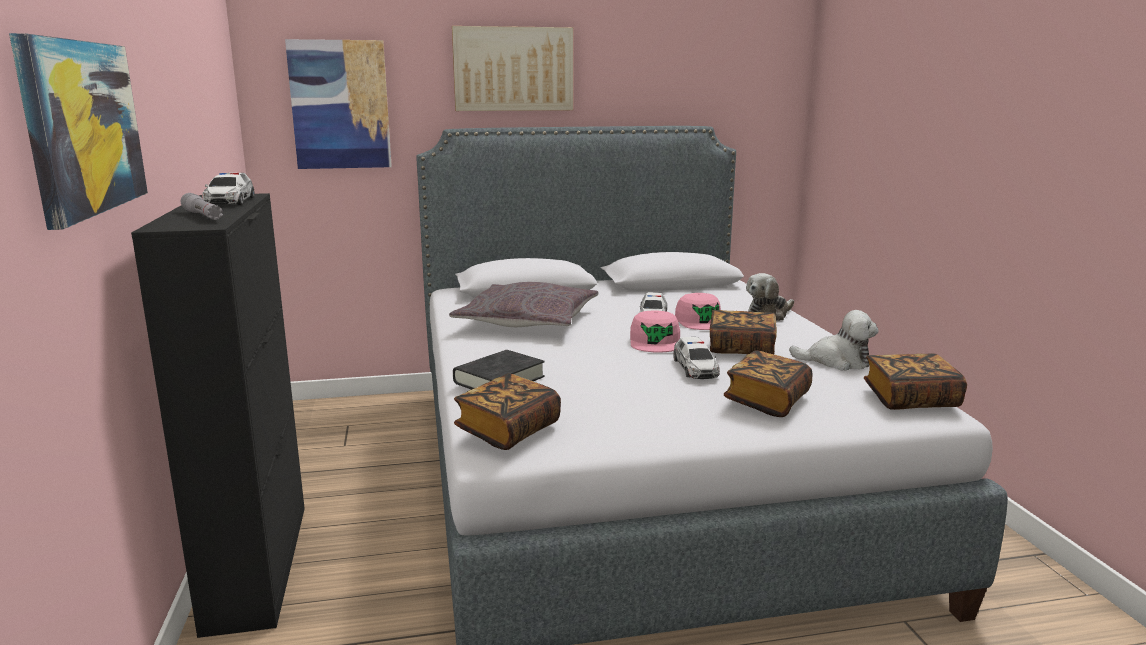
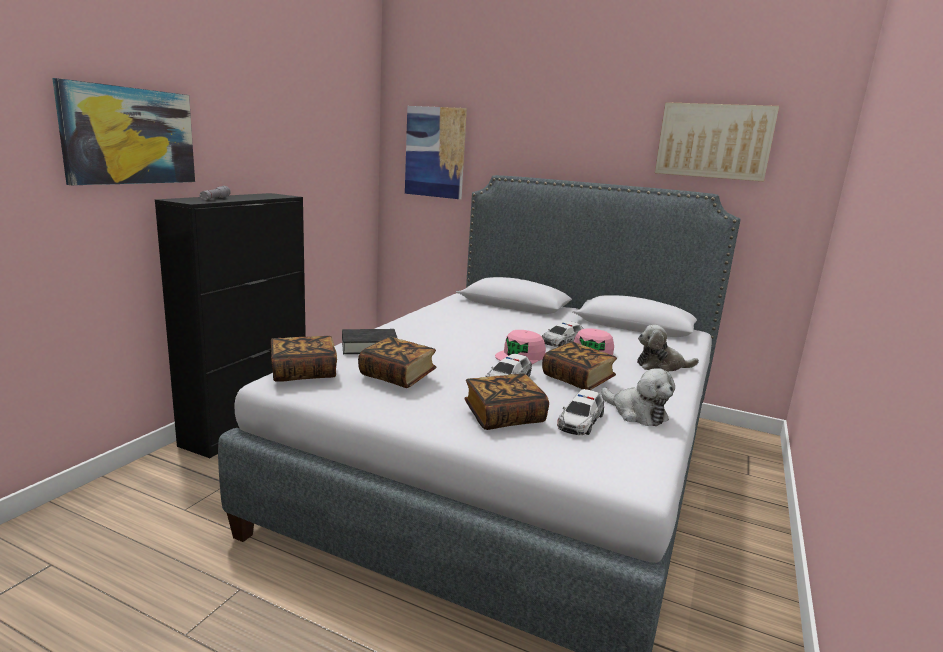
camera: 35 degrees right, 0 degrees up
(229, 201) = (262, 196): toy car -> toy car (580, 421)
(513, 69) = (554, 133): picture -> picture (714, 141)
(527, 321) = (469, 321): grey pillow -> none
(910, 399) = (631, 460): book -> book (397, 376)

